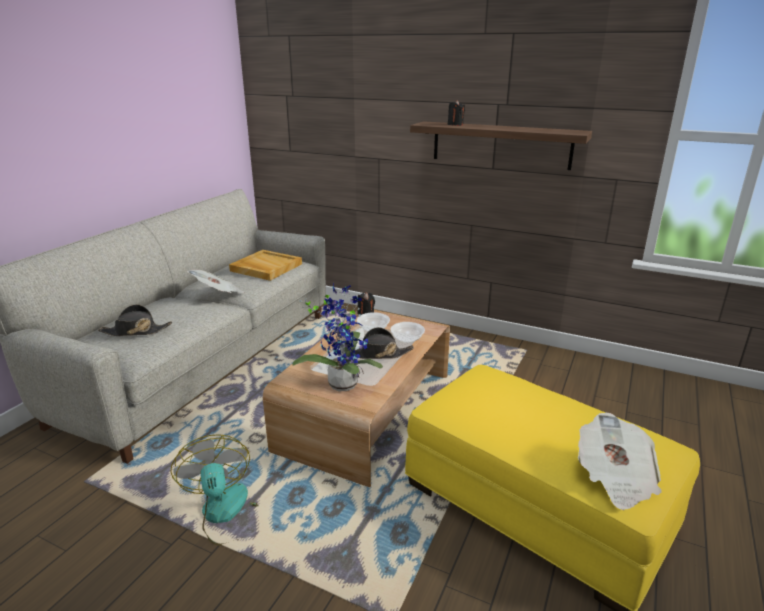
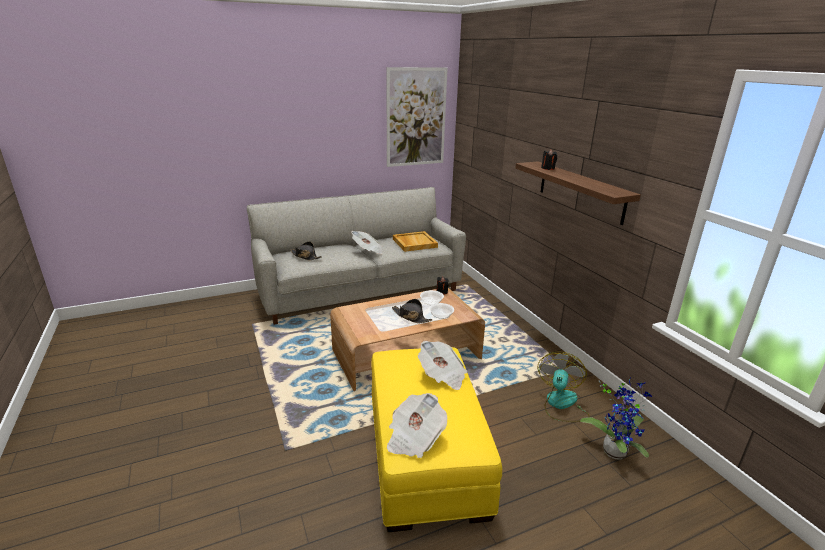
camera: 40 degrees right, 0 degrees up
(201, 89) = (416, 117): none -> picture
(227, 514) = (283, 367): fan -> fan (561, 404)
(342, 382) = (369, 322): potted plant -> potted plant (615, 450)
(527, 397) = (442, 376): none -> newspaper

